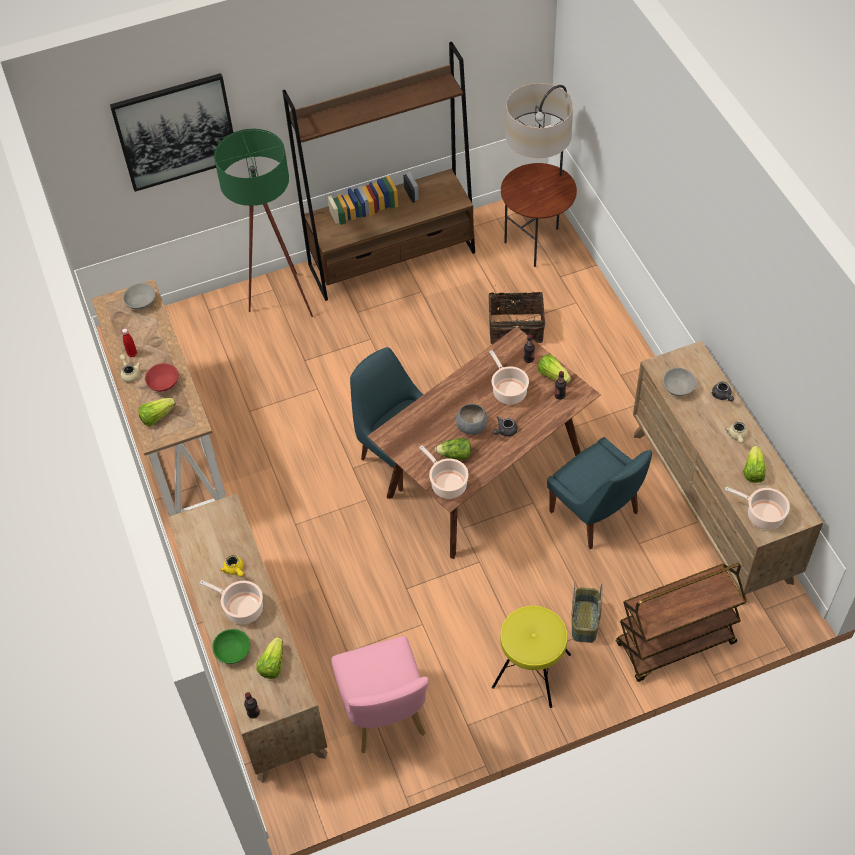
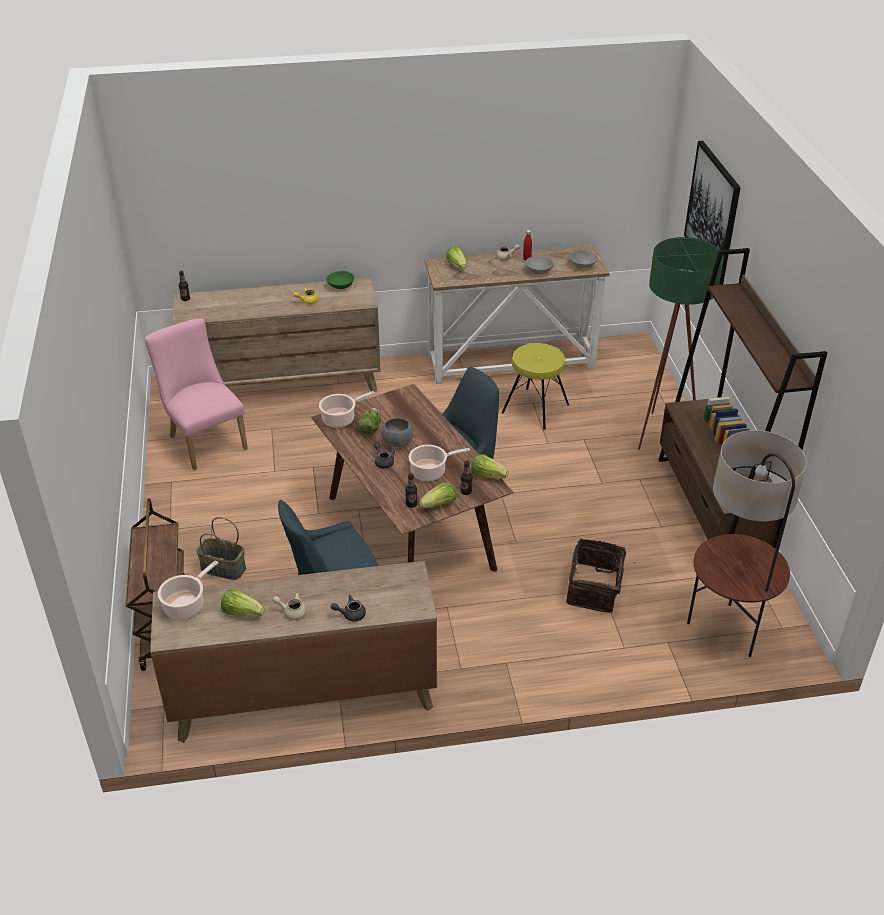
camera: 100 degrees right, 15 degrees down
(163, 383) = (490, 270): red bowl -> none
(233, 651) = (239, 295): green bowl -> green bowl (341, 286)
(242, 608) = (272, 301): cooking pot -> none
(272, 664) = (218, 309): lettuce -> lettuce (487, 475)
(385, 717) = (205, 440): pink chair -> pink chair turned 60 degrees clockwise
(531, 671) = (196, 525): yellow stool -> yellow stool (535, 408)
(678, 388) = (376, 581): grey bowl -> grey bowl (539, 271)

